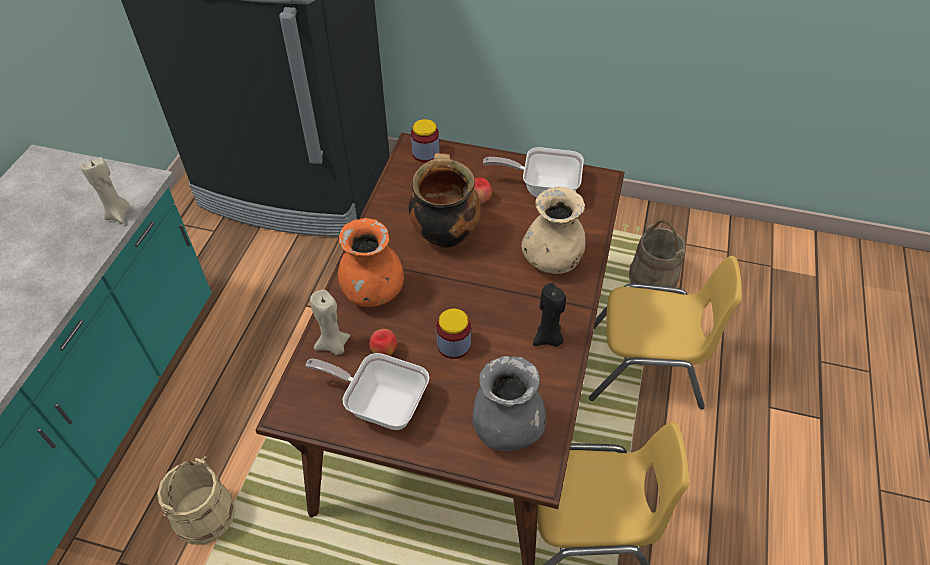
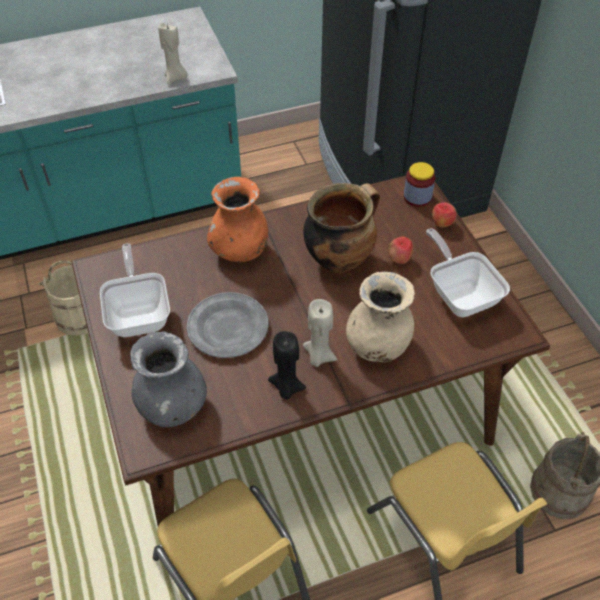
camera: 55 degrees right, 0 degrees up
(333, 346) = (171, 257): beige candle -> beige candle (318, 356)
(384, 352) = (188, 289): apple -> apple (442, 224)
(454, 345) = (228, 327): jar -> grey plate

